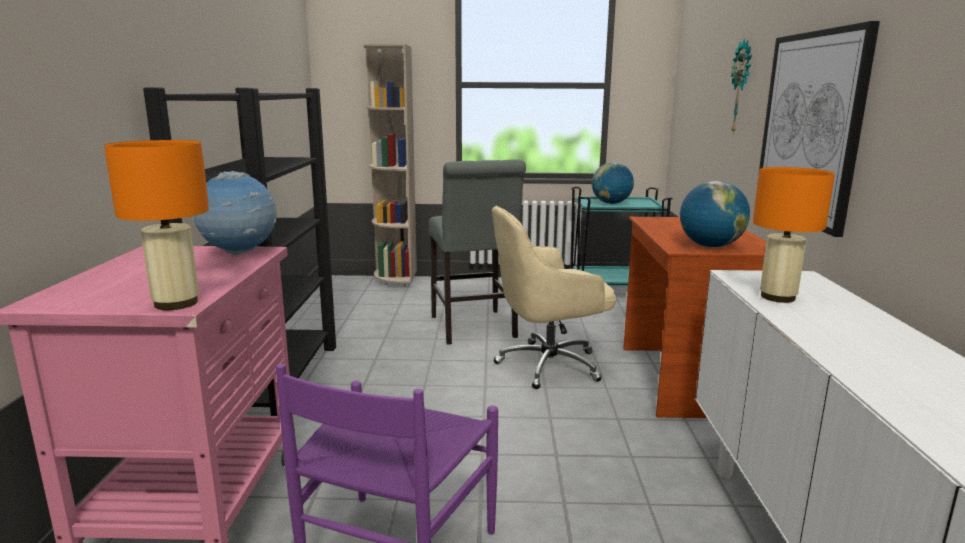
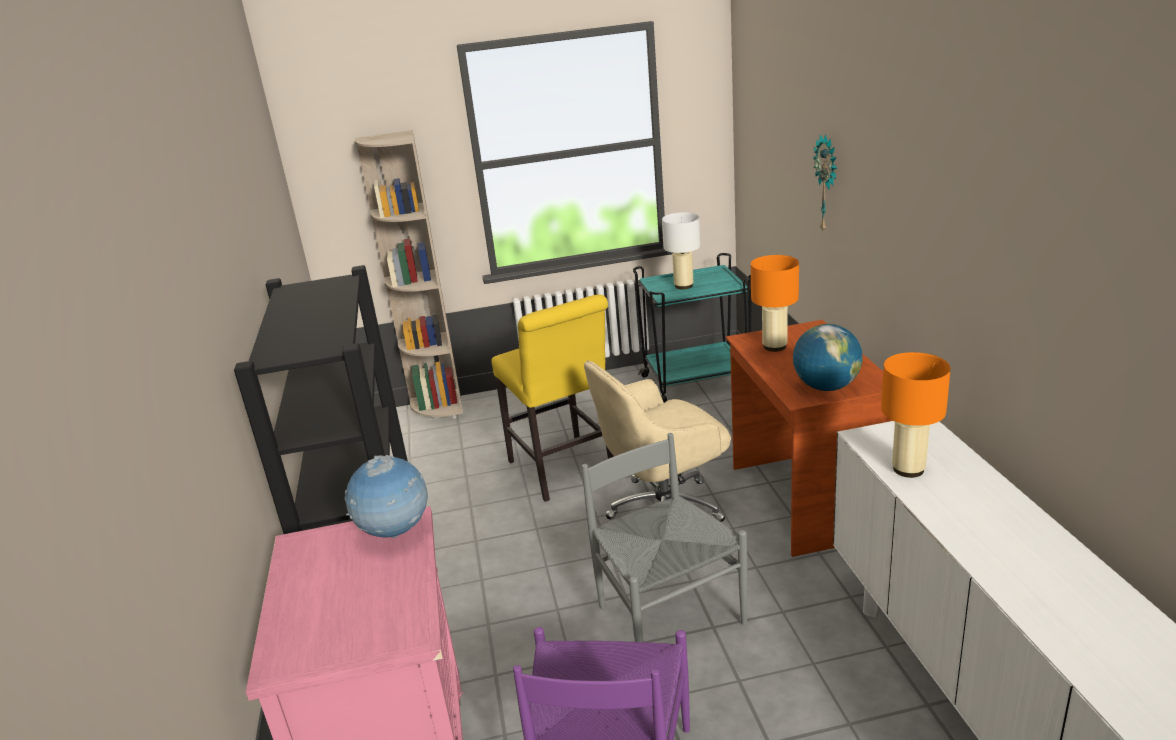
camera: 10 degrees left, 10 degrees up
(177, 303) = (408, 635): orange table lamp -> orange table lamp (775, 346)
(473, 329) = (564, 472): grey stool -> yellow stool
(514, 439) = (666, 616): none -> grey chair
(611, 203) = (683, 286): globe -> white table lamp
(809, 127) = (911, 267): picture -> none

